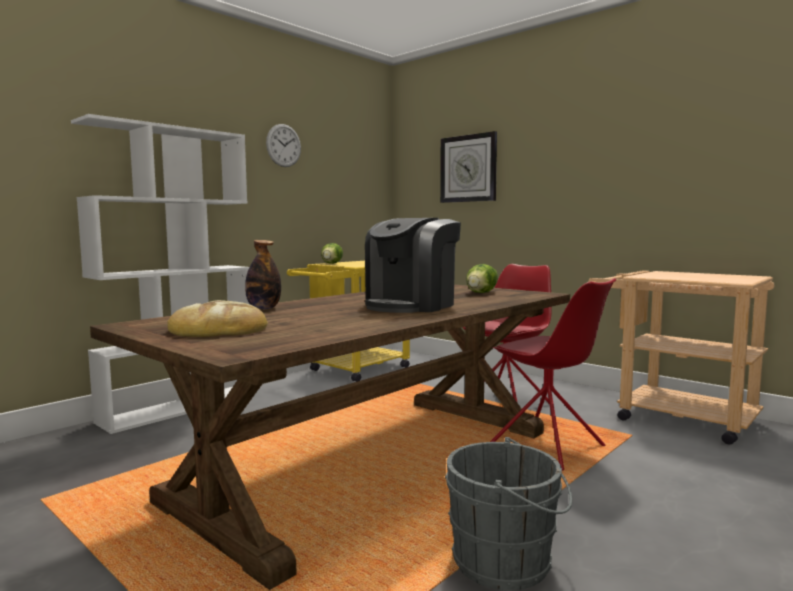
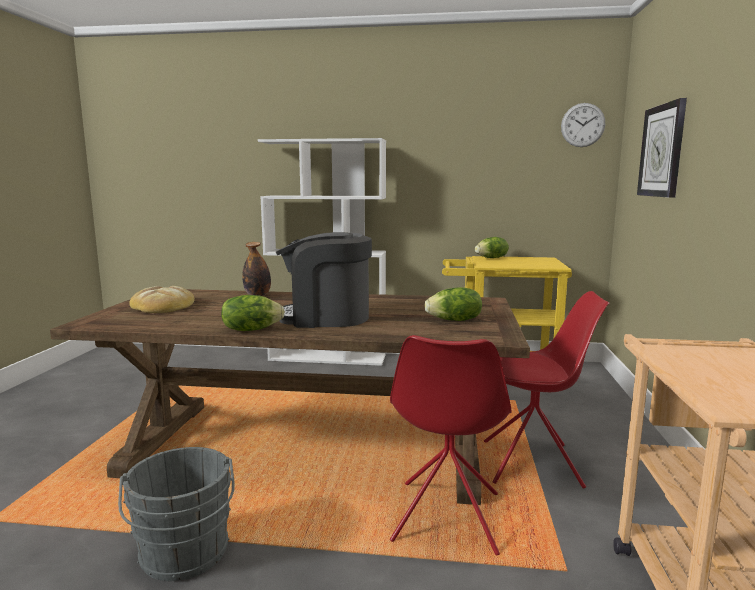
camera: 55 degrees right, 5 degrees up
(283, 145) = (455, 138): wall clock -> wall clock (583, 125)
(412, 319) = (251, 329): none -> lettuce

